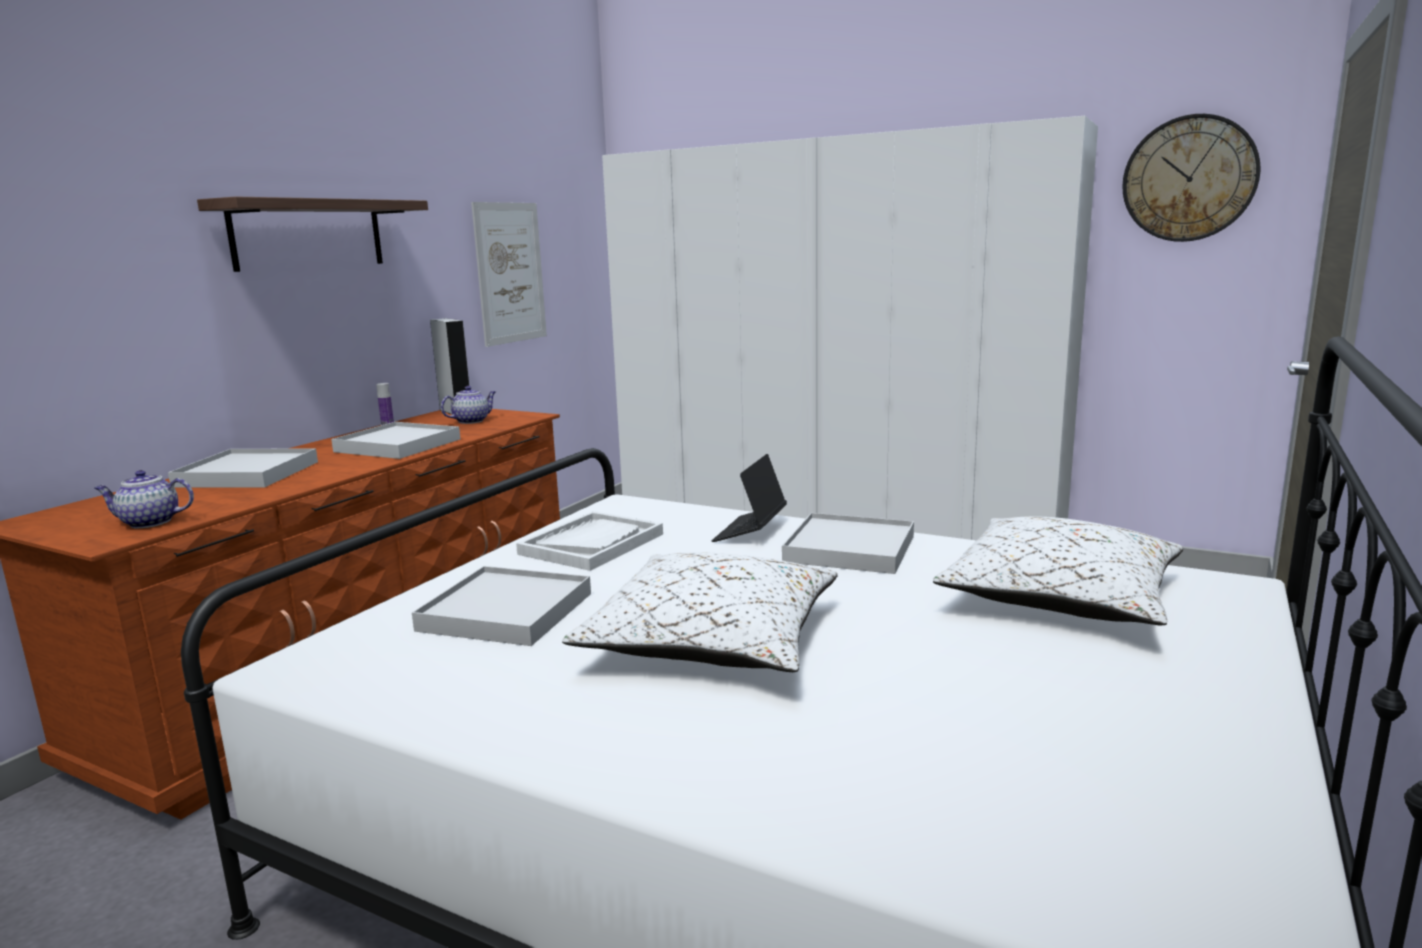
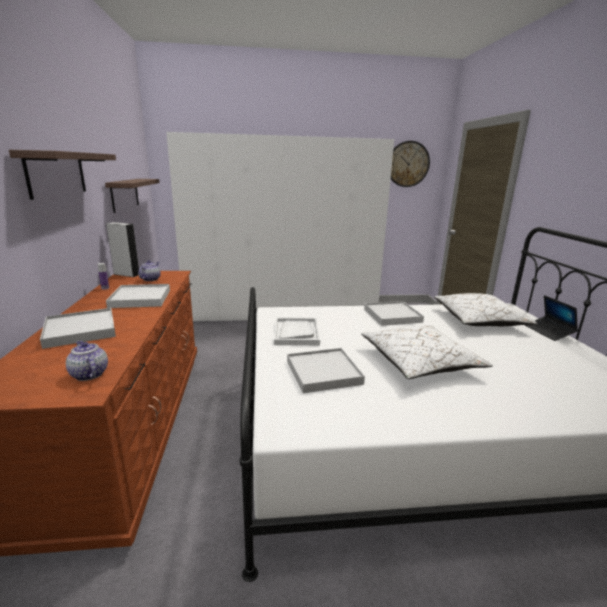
camera: 35 degrees left, 5 degrees up
(148, 523) = (89, 374): teapot -> teapot turned 90 degrees clockwise
(510, 273) = (125, 194): picture -> shelf
(750, 531) = (346, 315): laptop -> laptop (549, 332)

